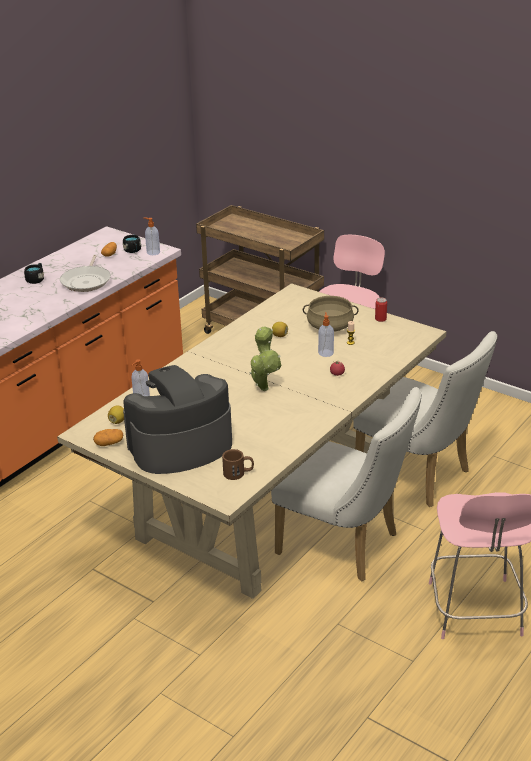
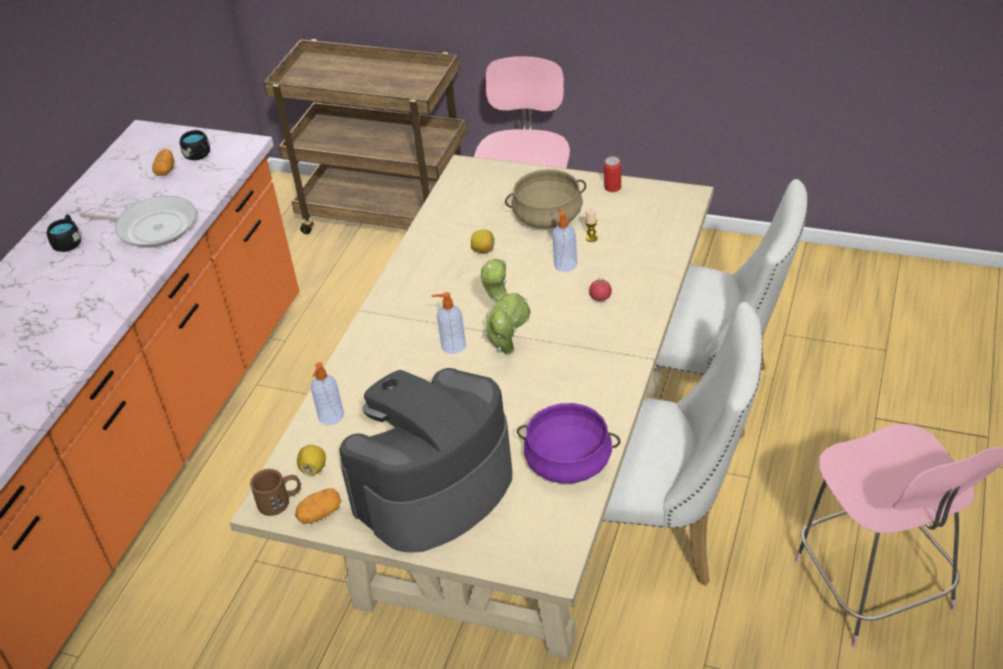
camera: 15 degrees left, 10 degrees up
(87, 281) = (153, 227): frying pan -> frying pan turned 60 degrees counterclockwise
(152, 252) = (231, 152): soap dispenser -> soap dispenser (452, 346)
(238, 473) = (547, 515): brown mug -> brown mug (280, 501)
(267, 450) = (569, 461): none -> purple cooking pot

